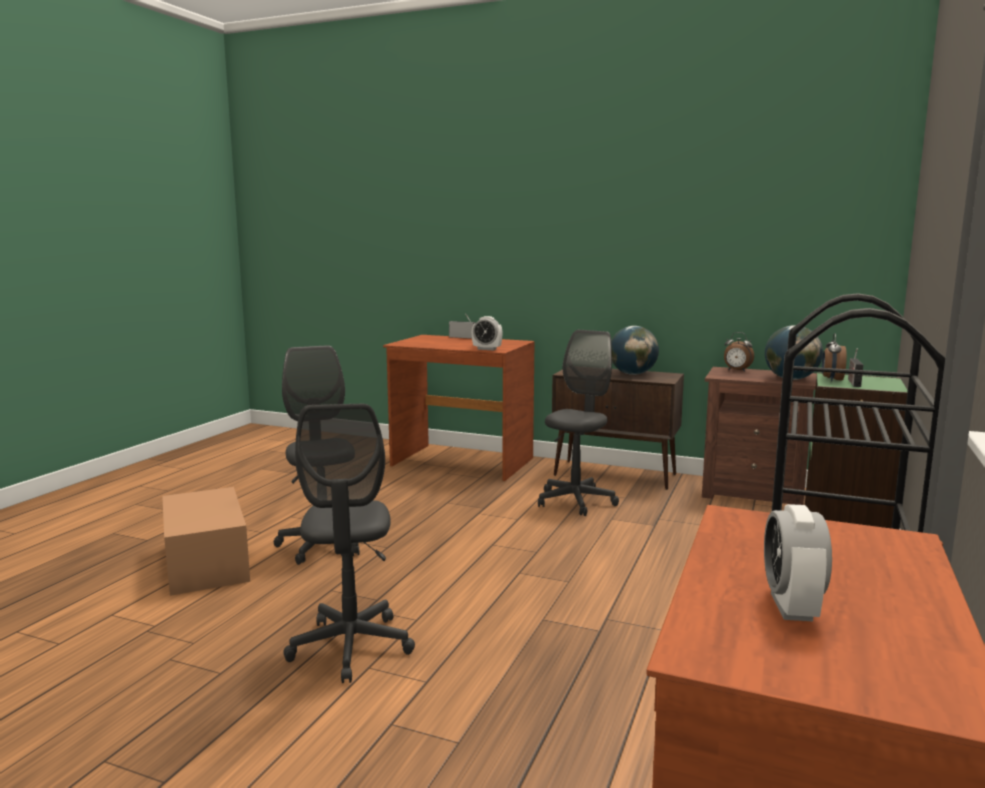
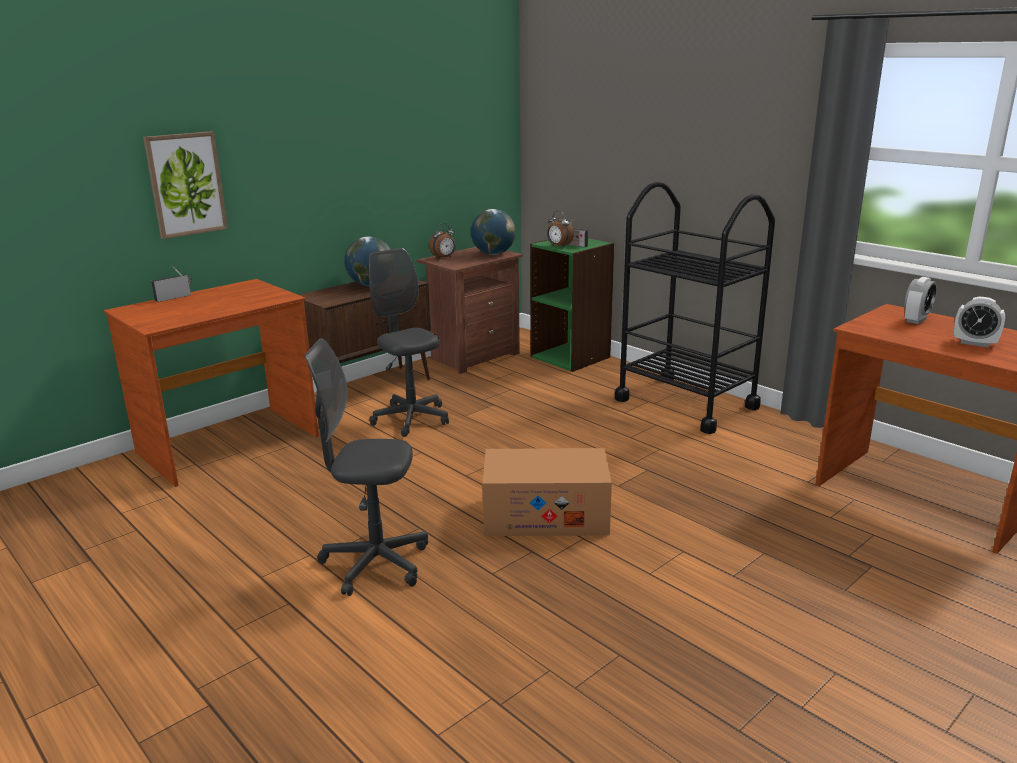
camera: 65 degrees left, 10 degrees up
(206, 563) = (347, 652): cardboard box -> cardboard box (545, 515)
(351, 647) = (611, 577): grey office chair -> none
(487, 349) = (273, 299): alarm clock -> alarm clock (916, 320)
(496, 255) = (186, 184): none -> picture

